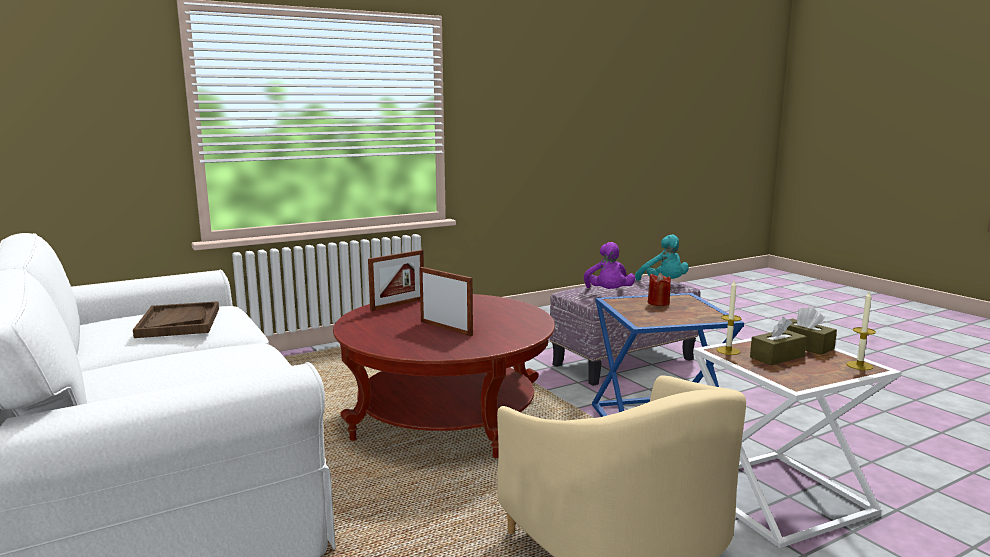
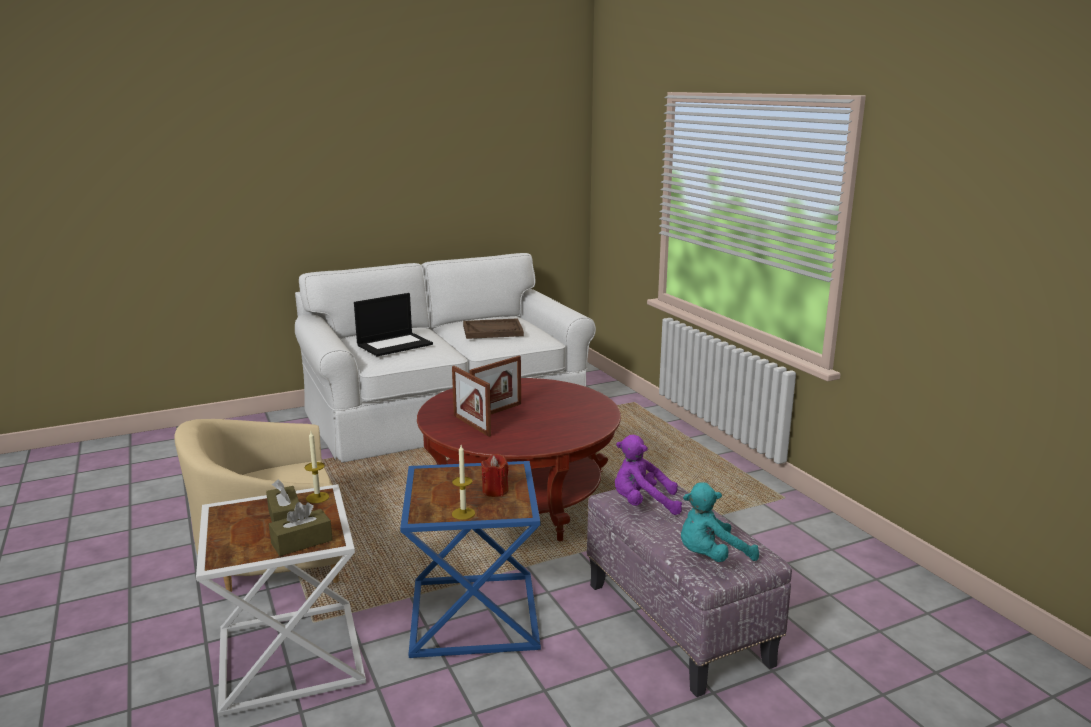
camera: 95 degrees right, 5 degrees up
(210, 368) = (395, 344): none -> laptop
(398, 305) = (576, 395): picture frame -> picture frame (471, 425)
(859, 365) = (228, 555): candle -> candle (463, 513)

